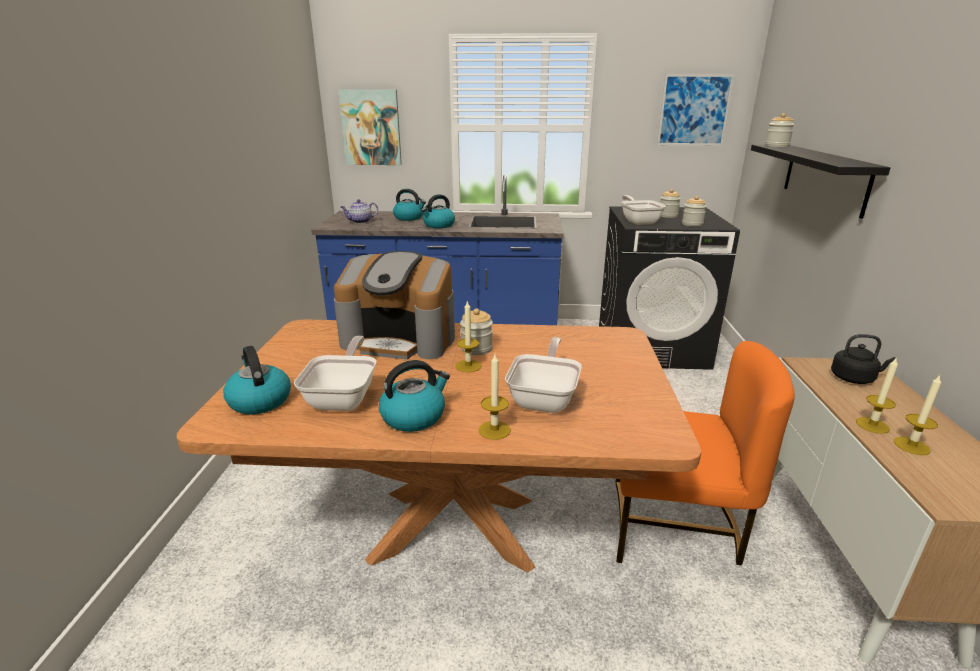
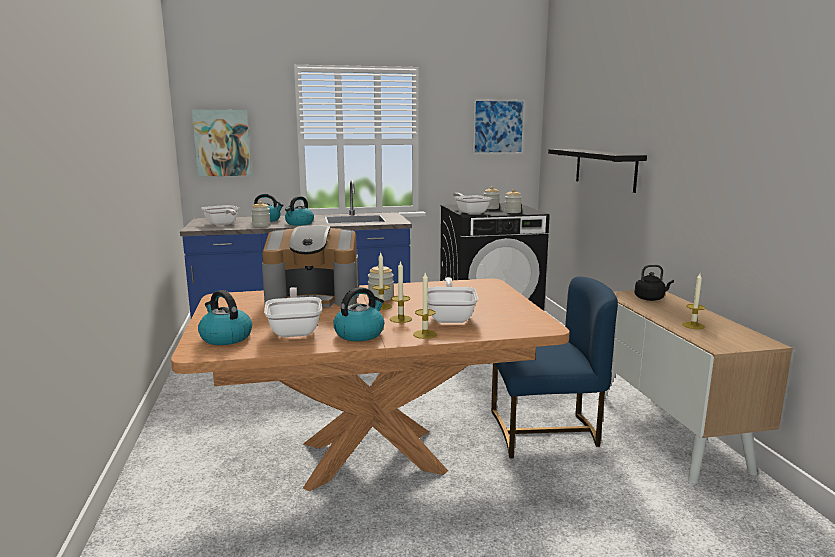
camera: 15 degrees left, 10 degrees down
(360, 221) = (222, 224): teapot -> frying pan
(674, 527) = (545, 432): orange chair -> blue chair
(776, 146) = (567, 149): jar -> jar (261, 225)
(872, 425) = (668, 319): candle -> candle (400, 319)

